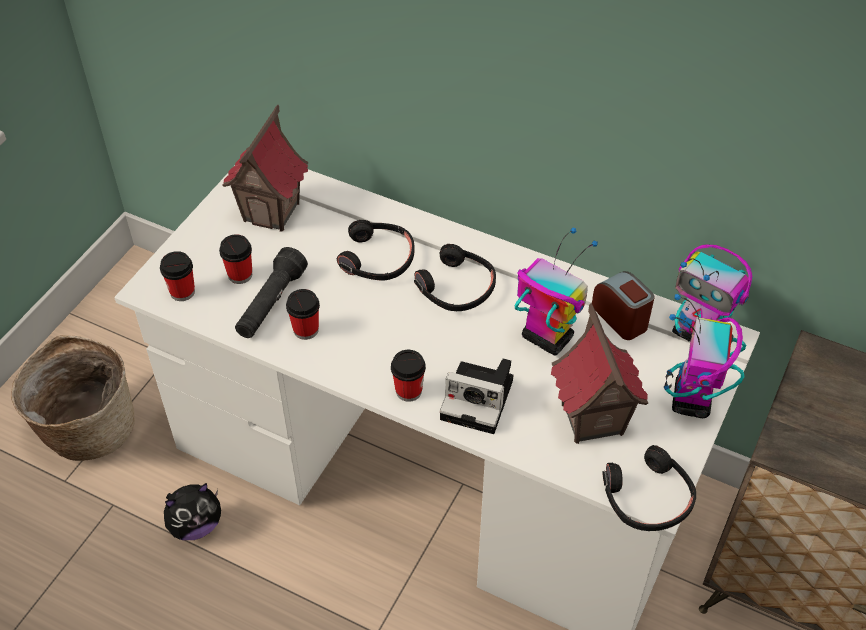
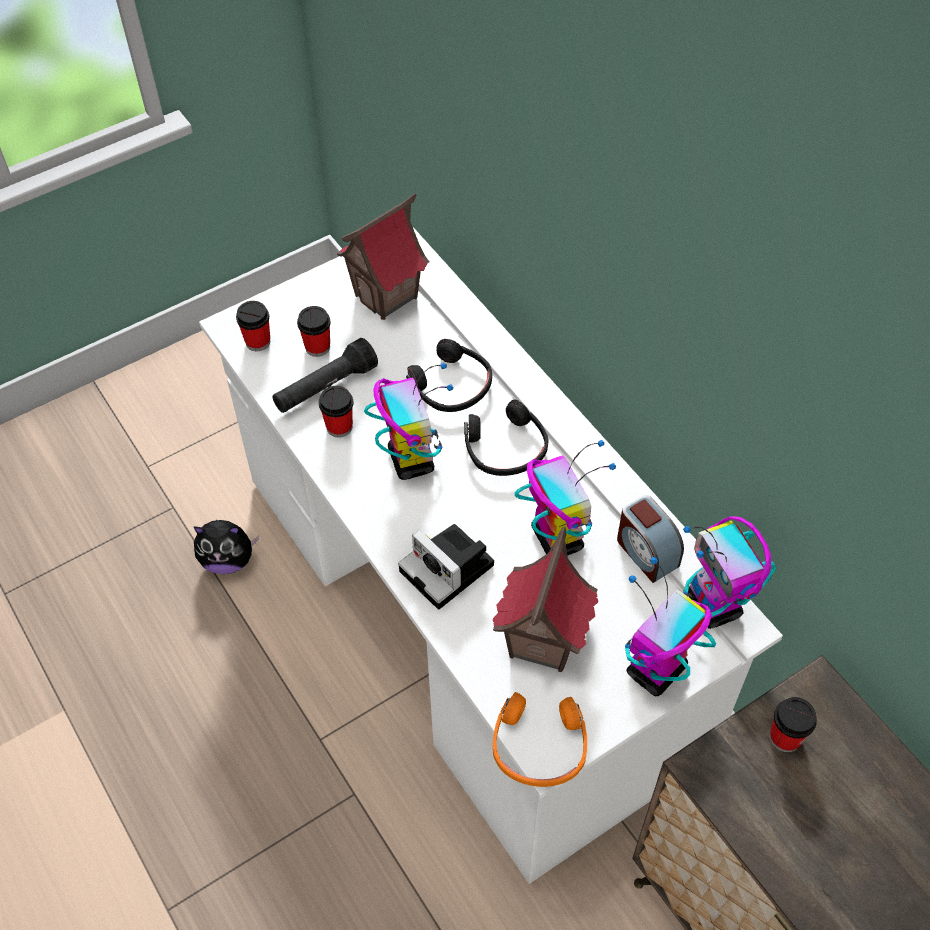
camera: 30 degrees right, 5 degrees up
(87, 428) = (192, 427): basket -> none
(386, 330) = (410, 460): none -> toy robot
(408, 391) = (390, 529): cup -> cup (785, 737)
(620, 317) = (646, 552): alarm clock -> alarm clock turned 150 degrees clockwise
(647, 498) = (539, 746): black headphones -> orange headphones

